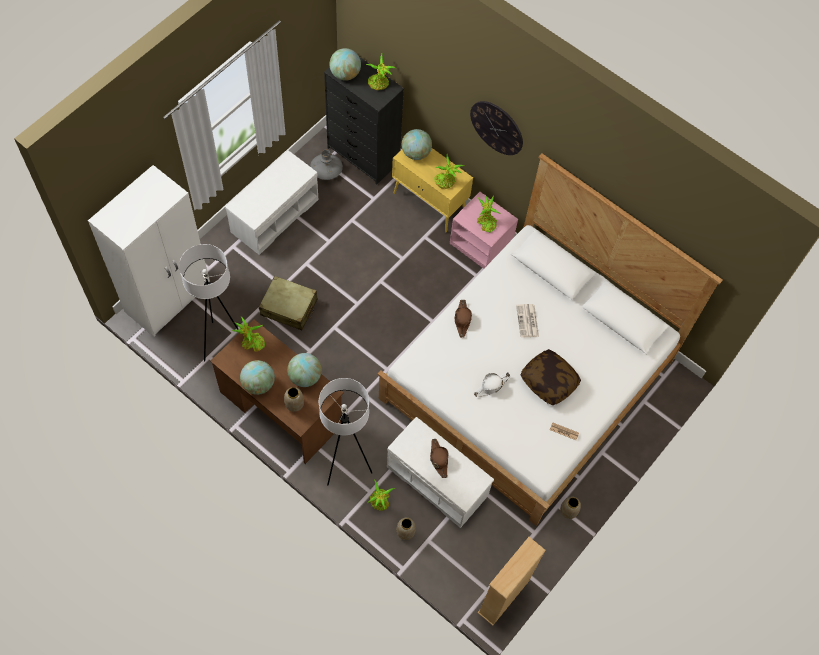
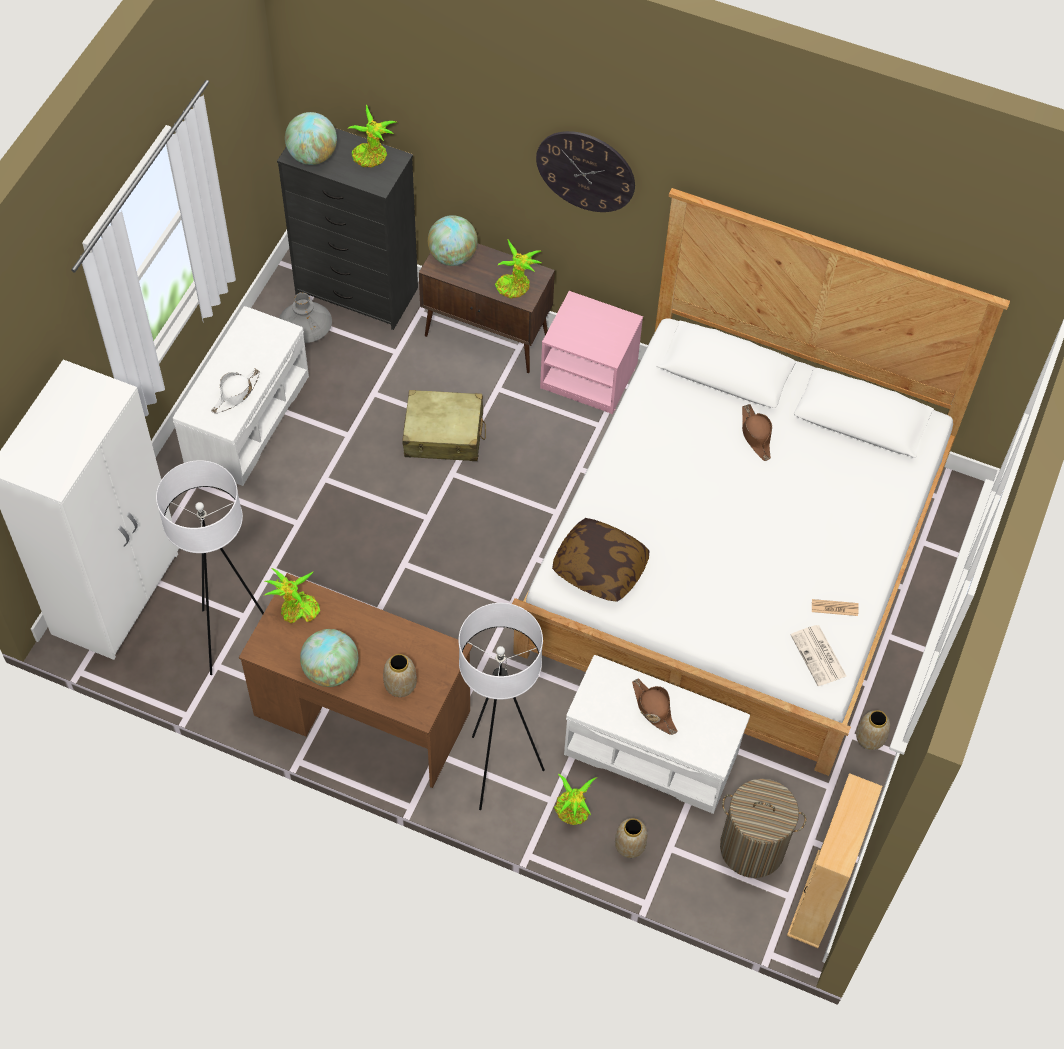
camera: 15 degrees left, 5 degrees down
(289, 307) = (320, 553): beige suitcase -> beige suitcase (444, 434)
(305, 377) = (402, 638): globe -> none
(430, 203) = (487, 337): yellow cabinet -> brown cabinet
(462, 320) = (617, 485): brown hat -> brown hat (756, 435)
(476, 555) = (752, 847): none -> laundry basket
(485, 222) = (595, 334): potted plant -> none
(491, 386) = (698, 571): white hat -> white hat (236, 394)
(527, 321) = (718, 460): newspaper -> newspaper (819, 656)
(549, 381) = (784, 540): pillow -> pillow (600, 568)

